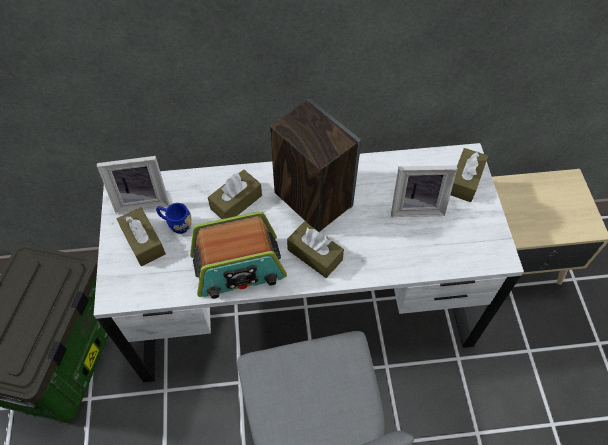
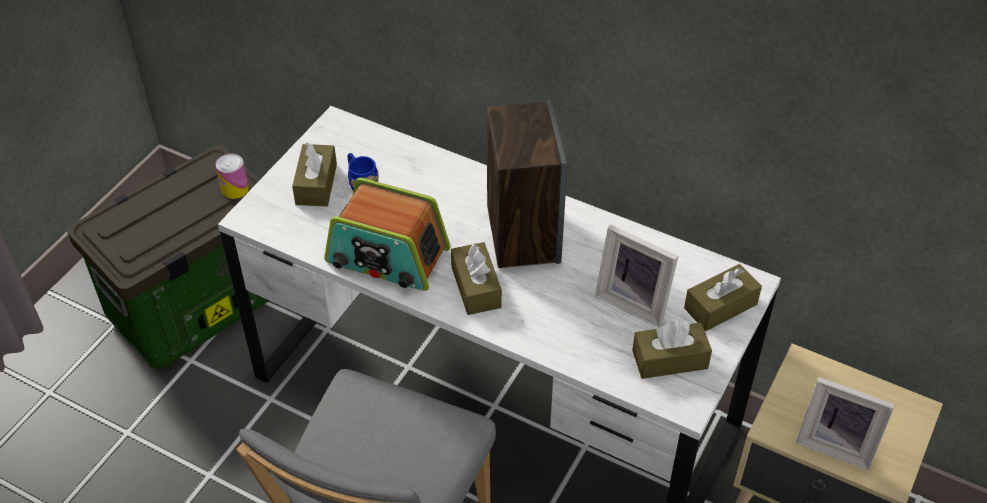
camera: 35 degrees right, 10 degrees down
(59, 271) = (235, 189): none -> can
(142, 200) = (347, 146): picture frame -> picture frame (836, 444)
(236, 202) = (439, 195): brown tissue box -> brown tissue box (669, 359)

